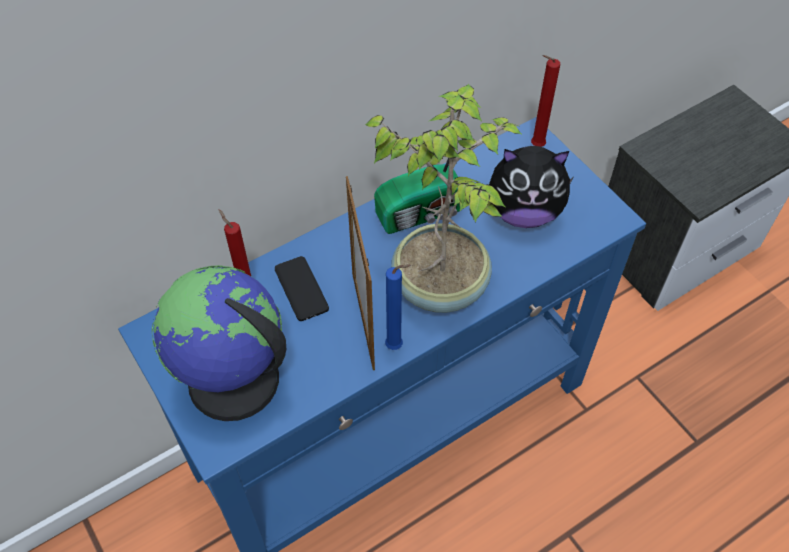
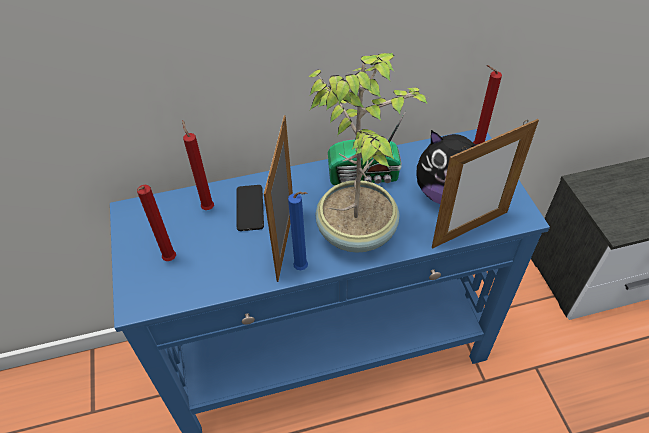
camera: 20 degrees right, 5 degrees down
(233, 381) = (169, 261): globe -> red candle
(564, 248) = (470, 229): none -> picture frame

